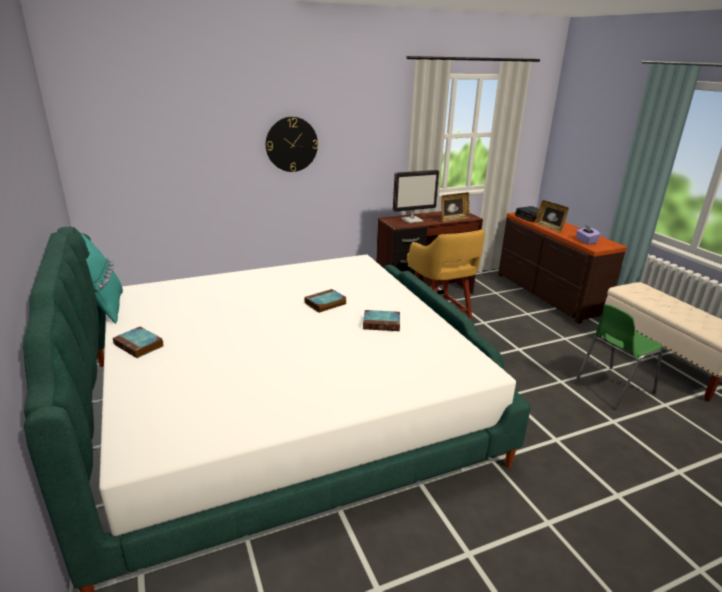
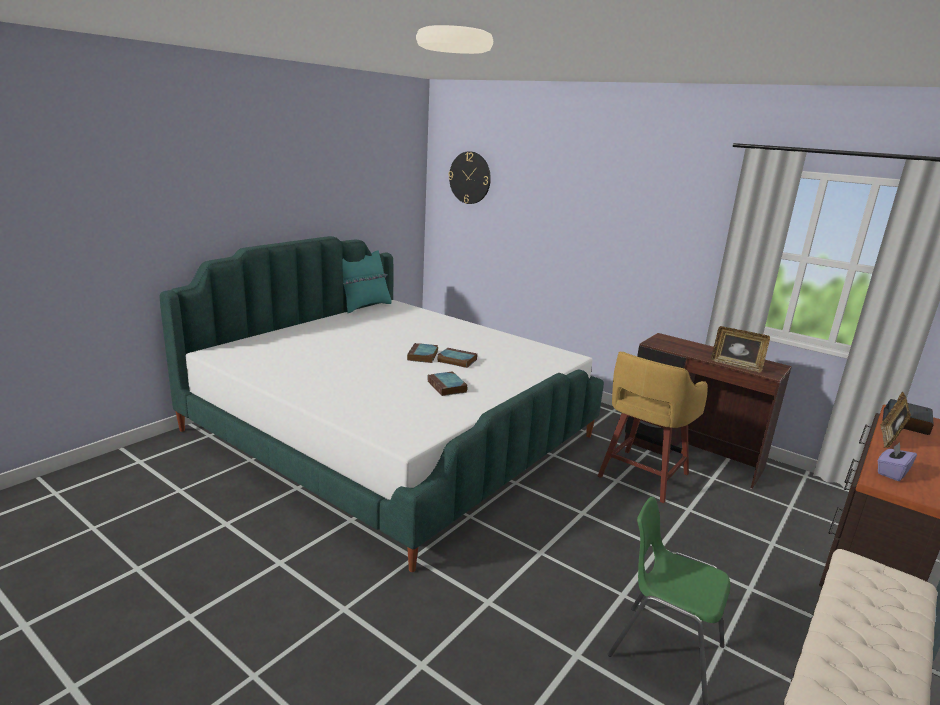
camera: 60 degrees right, 5 degrees down
(140, 345) = (328, 325): book -> book (423, 356)
(291, 144) = (590, 227): wall clock -> wall clock (470, 178)
(412, 220) = (684, 347): monitor -> none

